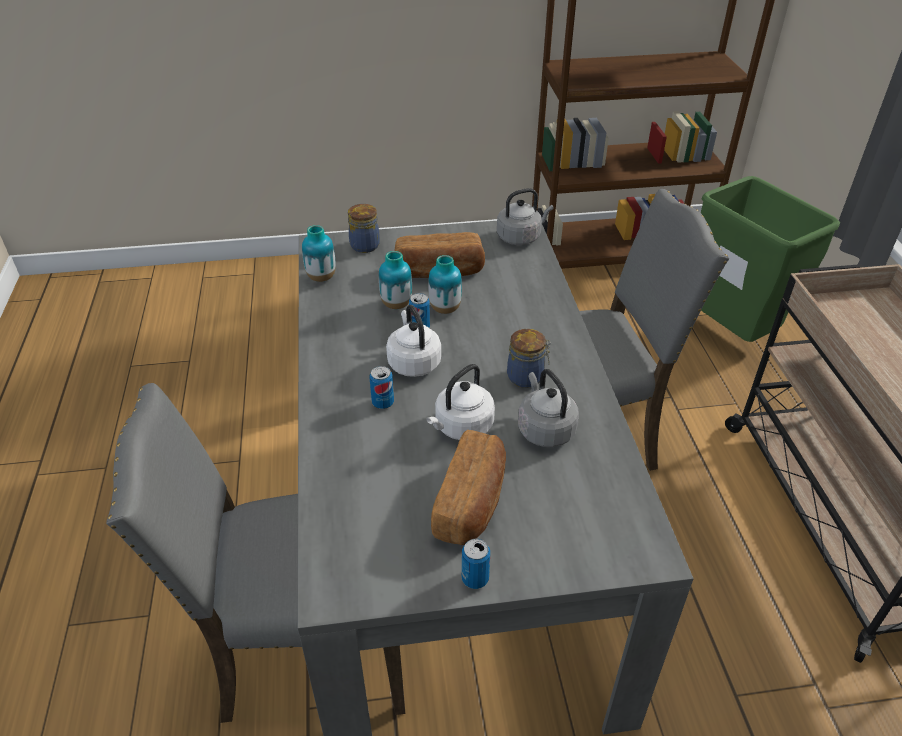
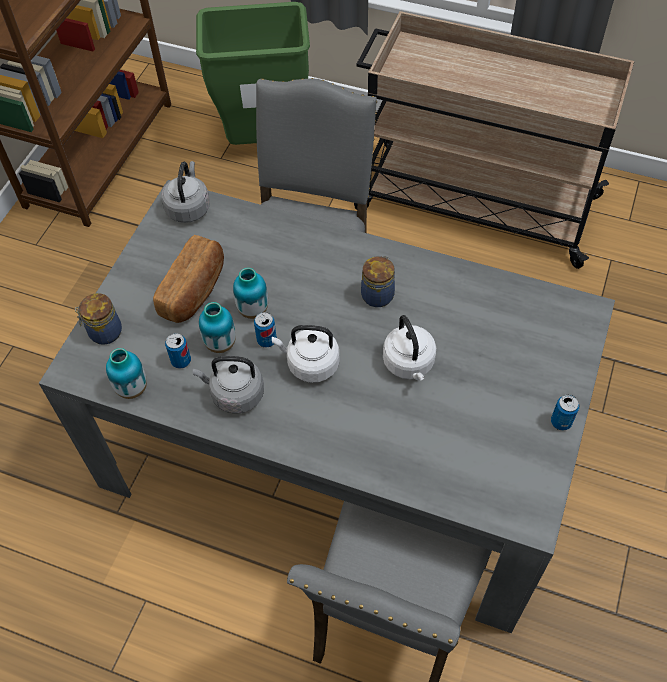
camera: 60 degrees left, 15 degrees up
(383, 402) = (348, 407): can -> can (181, 361)
(472, 502) = (490, 392): bread -> none
(544, 429) = (442, 311): grey kettle -> grey kettle (235, 394)

